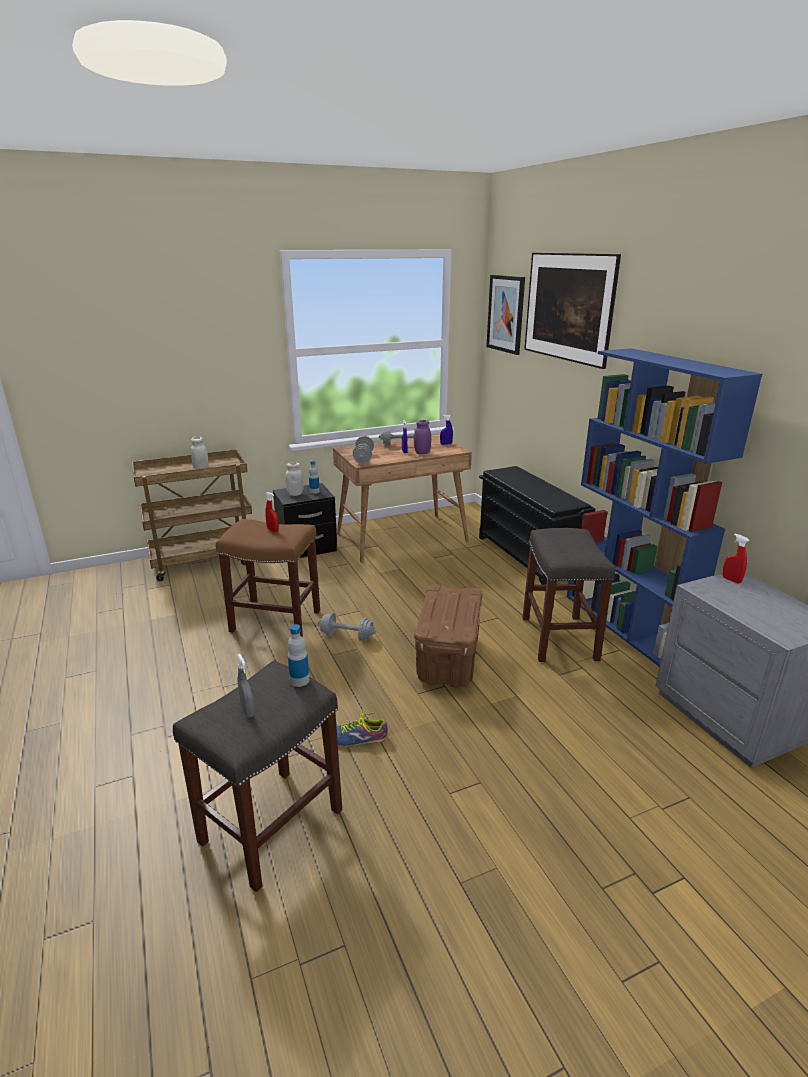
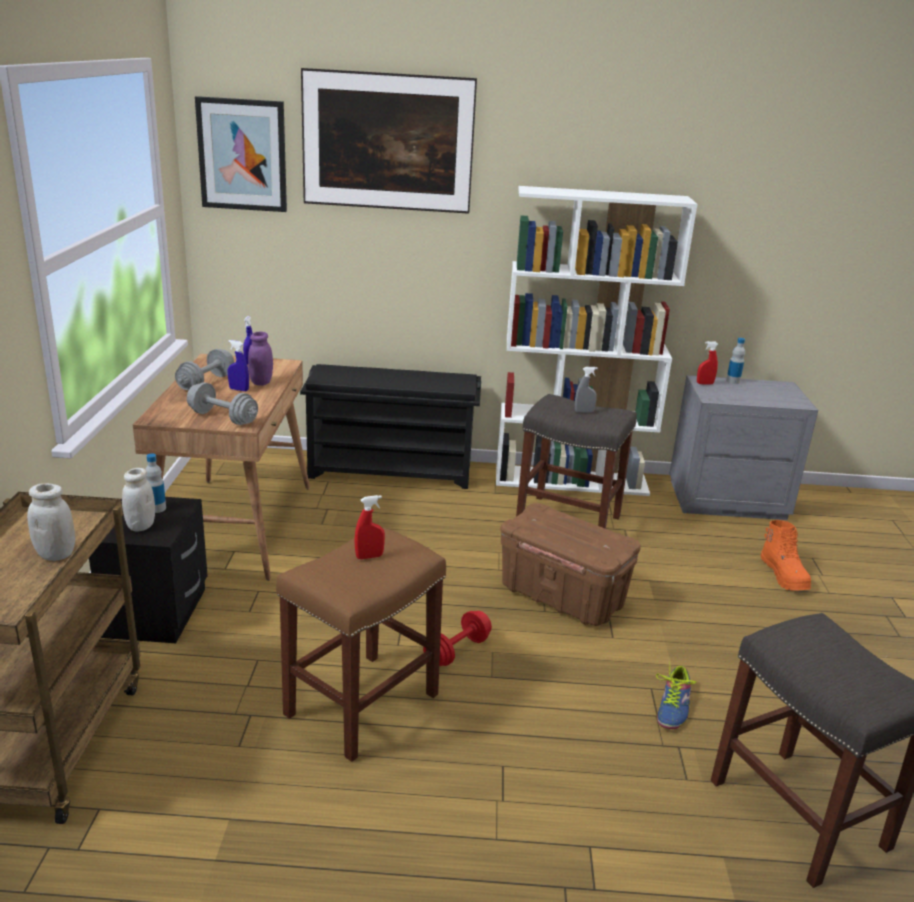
camera: 65 degrees left, 0 degrees up
(247, 711) = (857, 670): grey spray bottle -> grey spray bottle (584, 412)
(299, 680) = (807, 623): bottle -> bottle (733, 381)
(347, 636) = (457, 651): grey dumbbell -> red dumbbell
(623, 778) = (784, 576): none -> orange boot
(626, 625) = (572, 480): blue bookcase -> white bookcase

